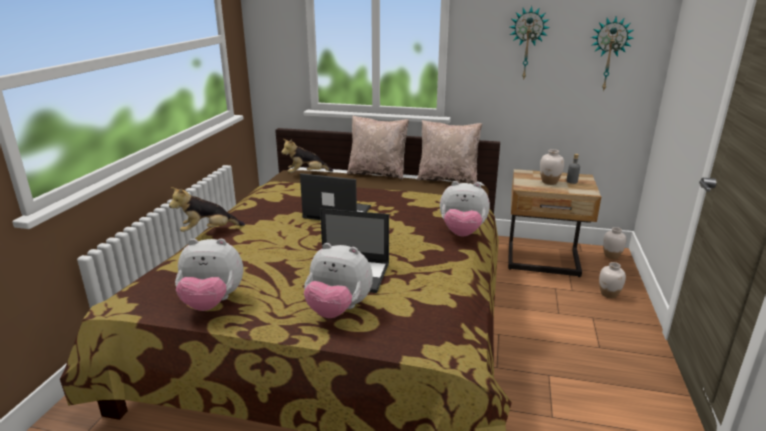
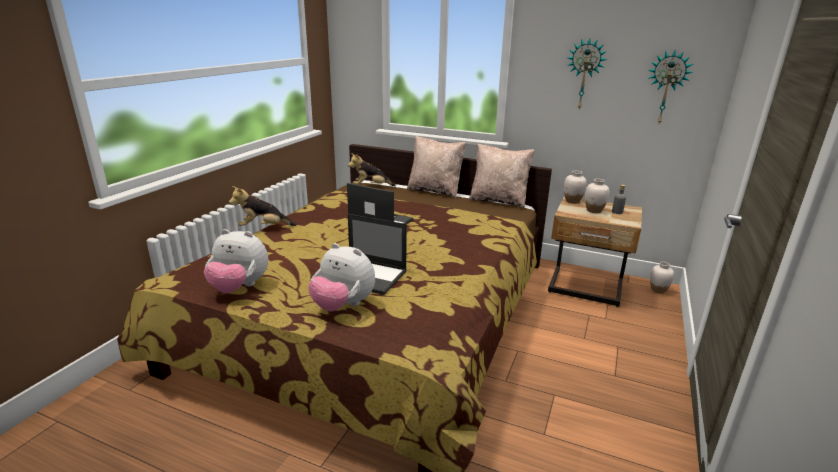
camera: 10 degrees right, 0 degrees up
(462, 233) = (488, 250): plush toy -> none
(609, 294) = (642, 326): white vase -> white vase (572, 201)

